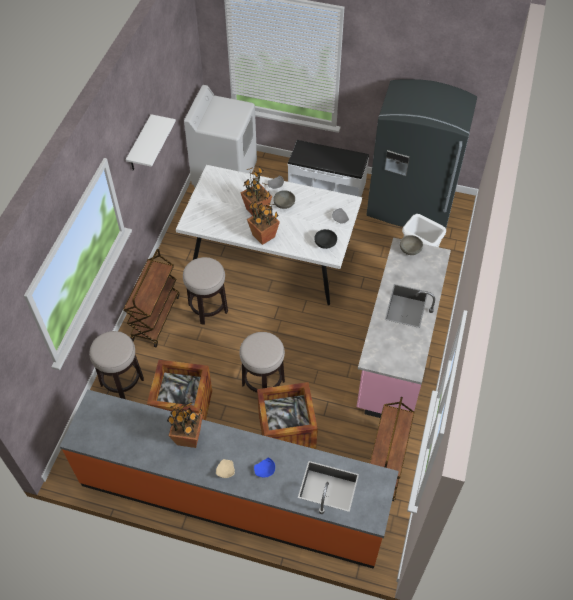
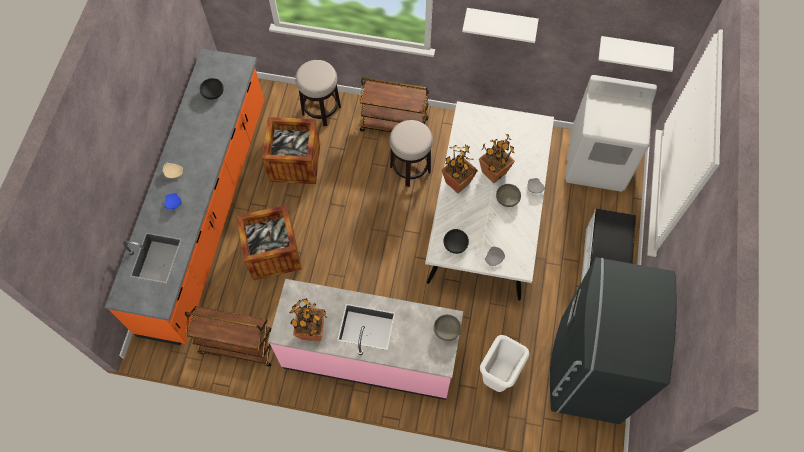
camera: 85 degrees right, 10 degrees up
(127, 432) = (213, 93): none -> black bowl
(184, 74) = (634, 49): none -> white shelf
(189, 437) = (207, 140): potted plant -> potted plant (312, 331)
(263, 382) = (326, 227): stool -> none

